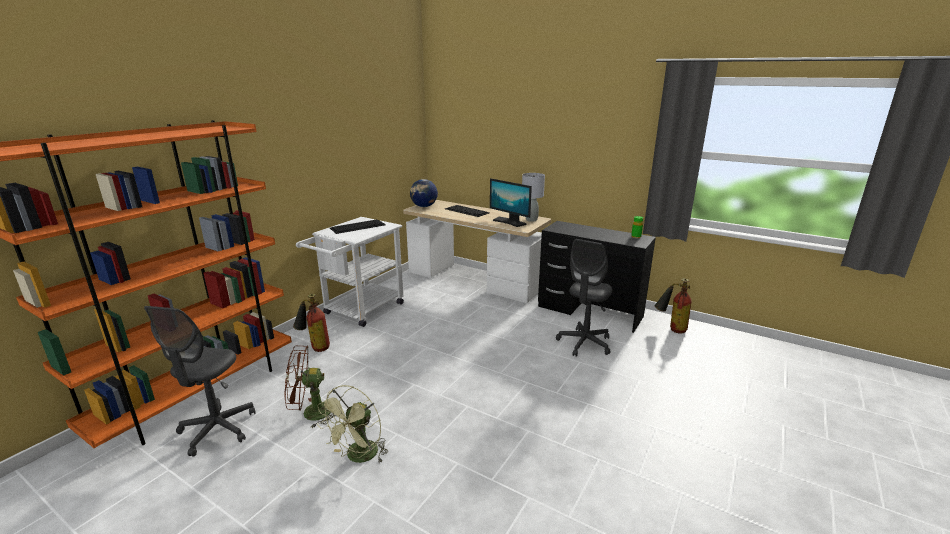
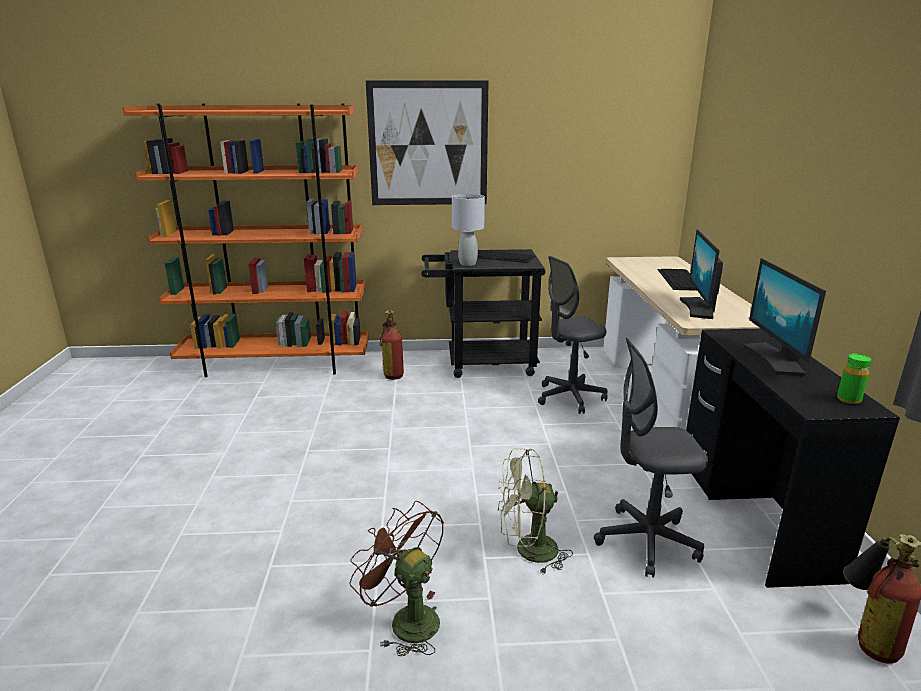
camera: 55 degrees right, 0 degrees up
(217, 430) = (240, 392): grey office chair -> grey office chair (570, 397)
(284, 149) = (428, 144): none -> picture
(310, 413) = (292, 418): brown fan -> brown fan (406, 619)
(358, 457) = (250, 469): green fan -> green fan (528, 551)
(359, 311) = (482, 363): white cart -> black cart
(424, 206) = (640, 261): globe -> none
(531, 220) = (741, 317): grey table lamp -> grey table lamp (467, 263)
(589, 232) = (775, 359): none -> monitor

